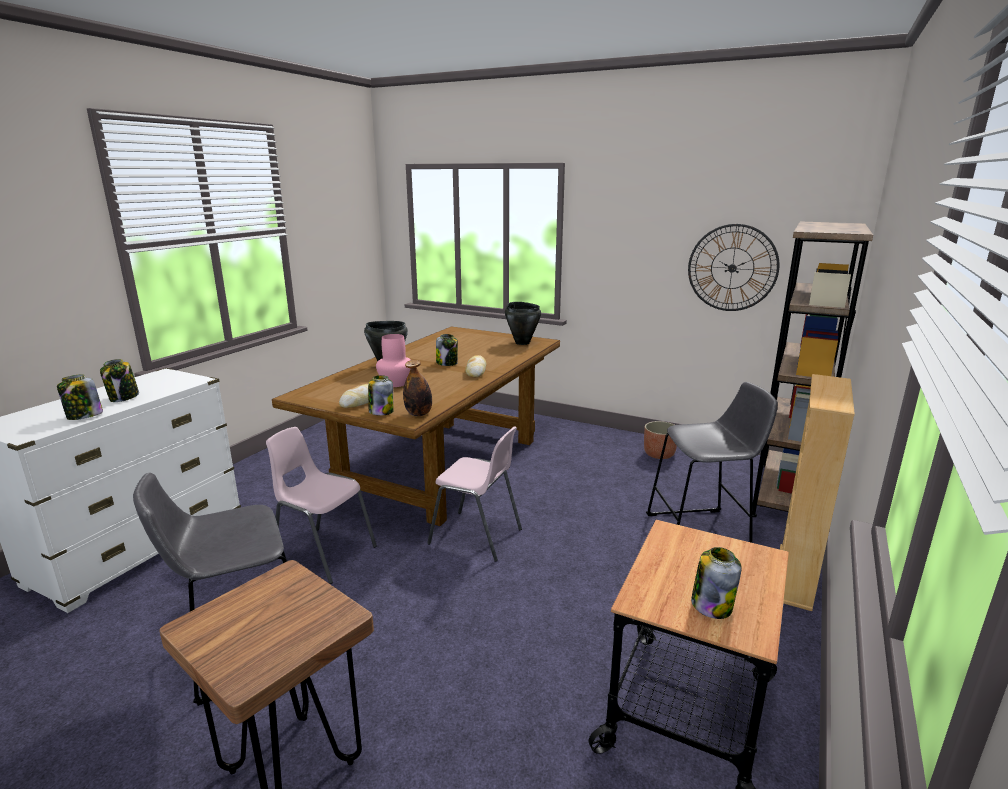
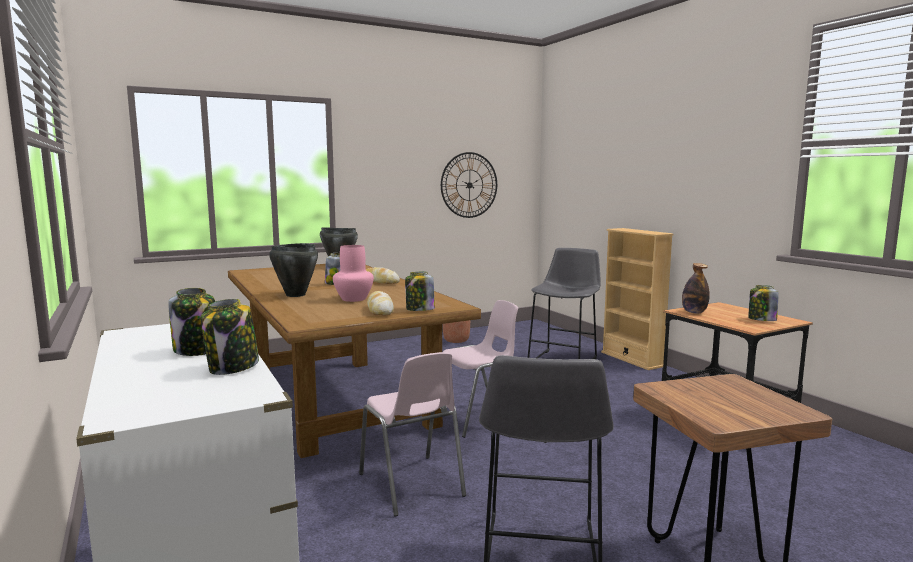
camera: 55 degrees left, 10 degrees down
(324, 553) = (411, 485): pink chair -> pink chair turned 90 degrees counterclockwise
(419, 414) = (448, 303): bottle -> bottle (694, 312)
(784, 494) = (550, 334): brown bookcase -> none

